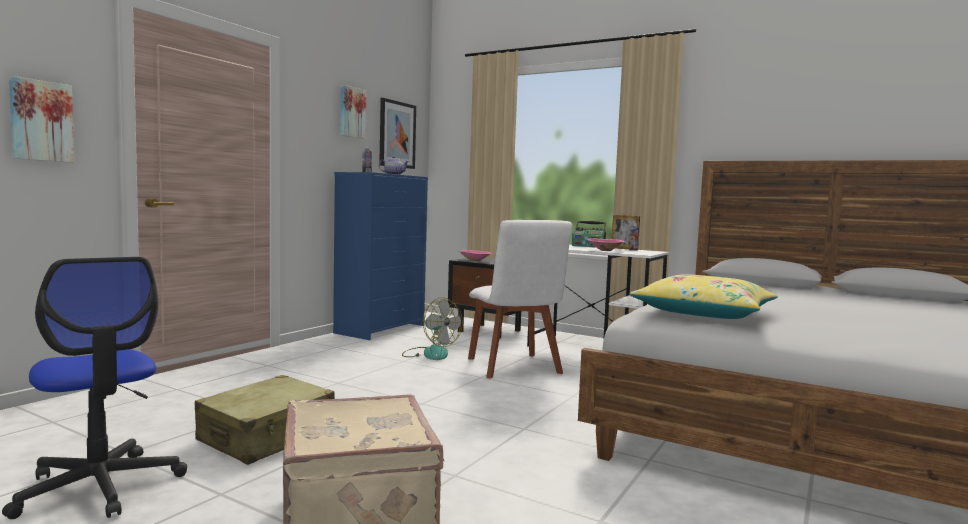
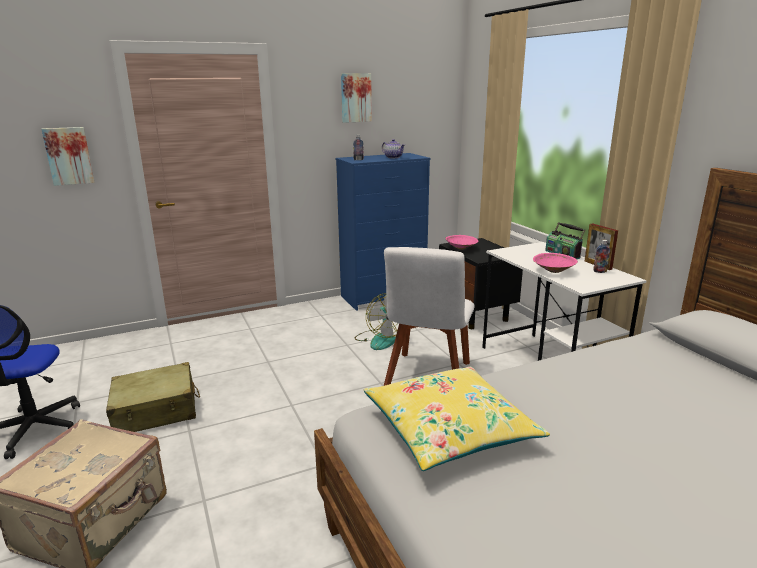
camera: 35 degrees right, 15 degrees up
(397, 134) = (416, 109): picture -> none

